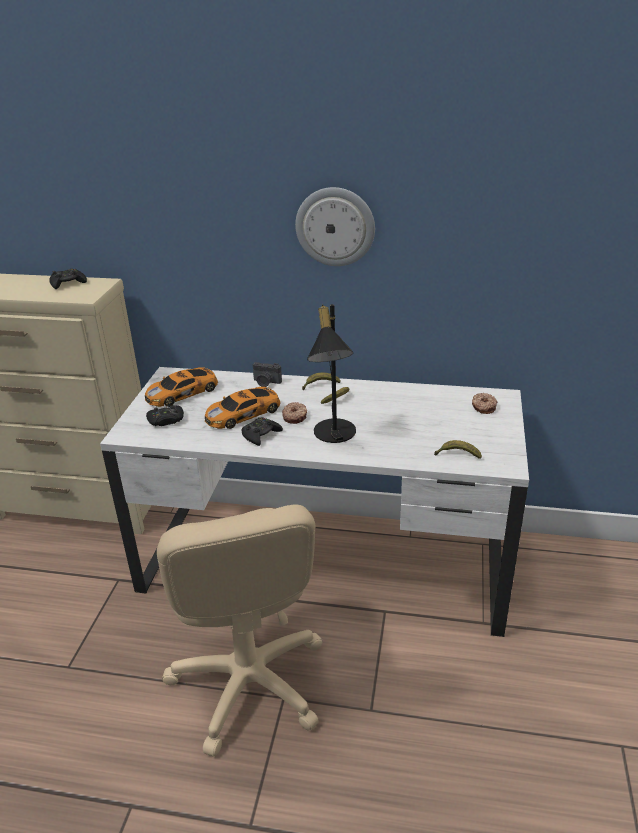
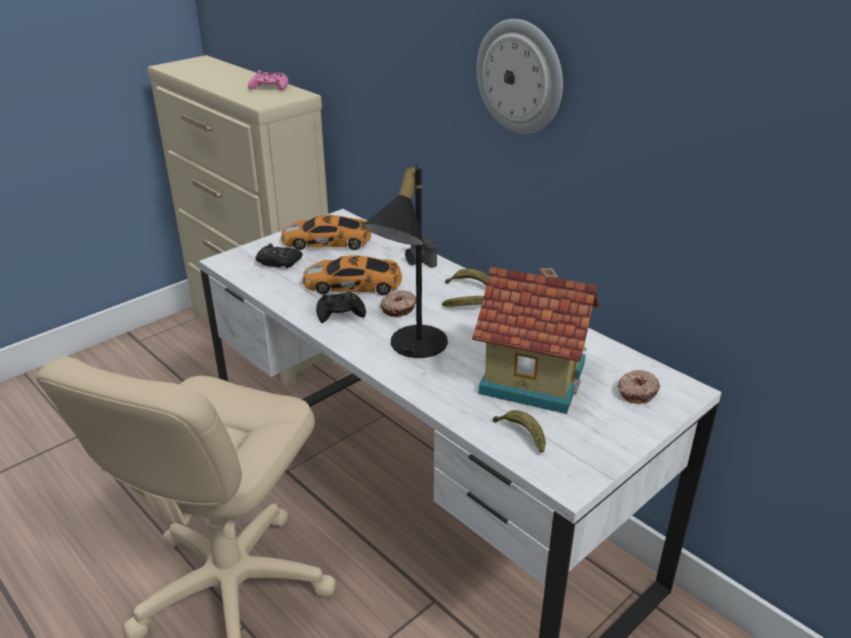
camera: 35 degrees right, 0 degrees up
(68, 283) = (269, 87): black game controller -> pink game controller
(423, 422) = (533, 376): none -> toy house

